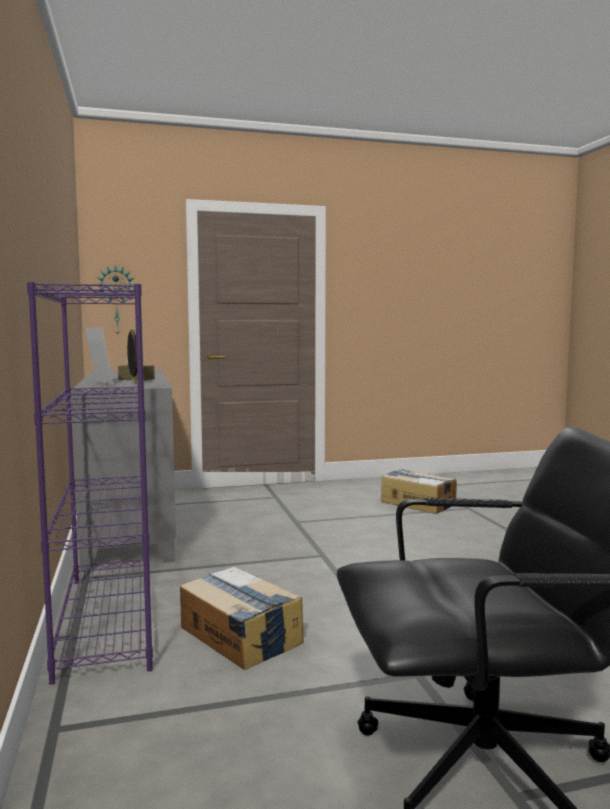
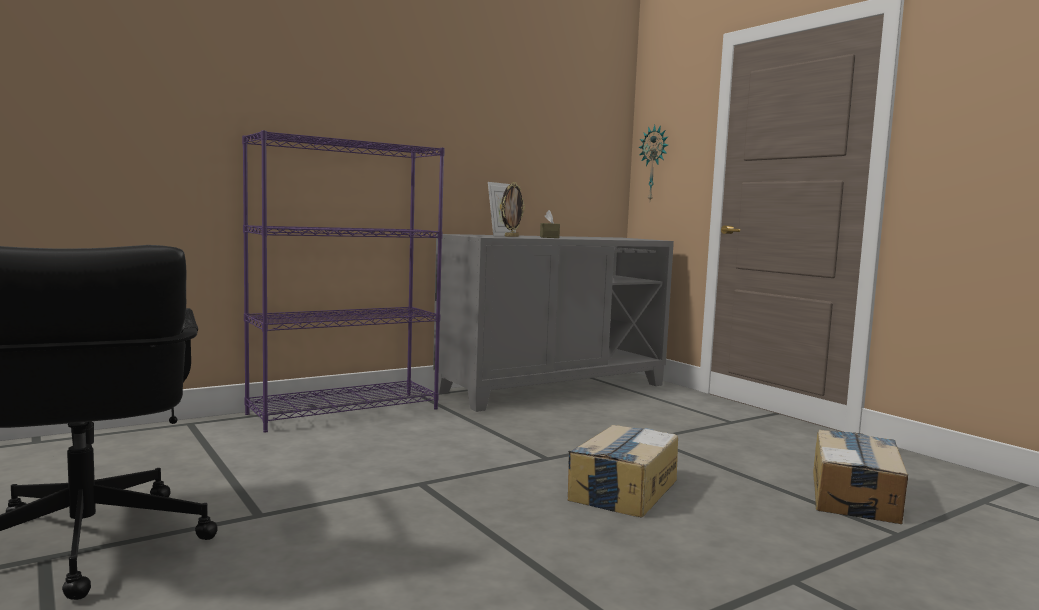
camera: 70 degrees right, 0 degrees up
(240, 635) = (327, 448): cardboard box -> cardboard box (623, 490)

